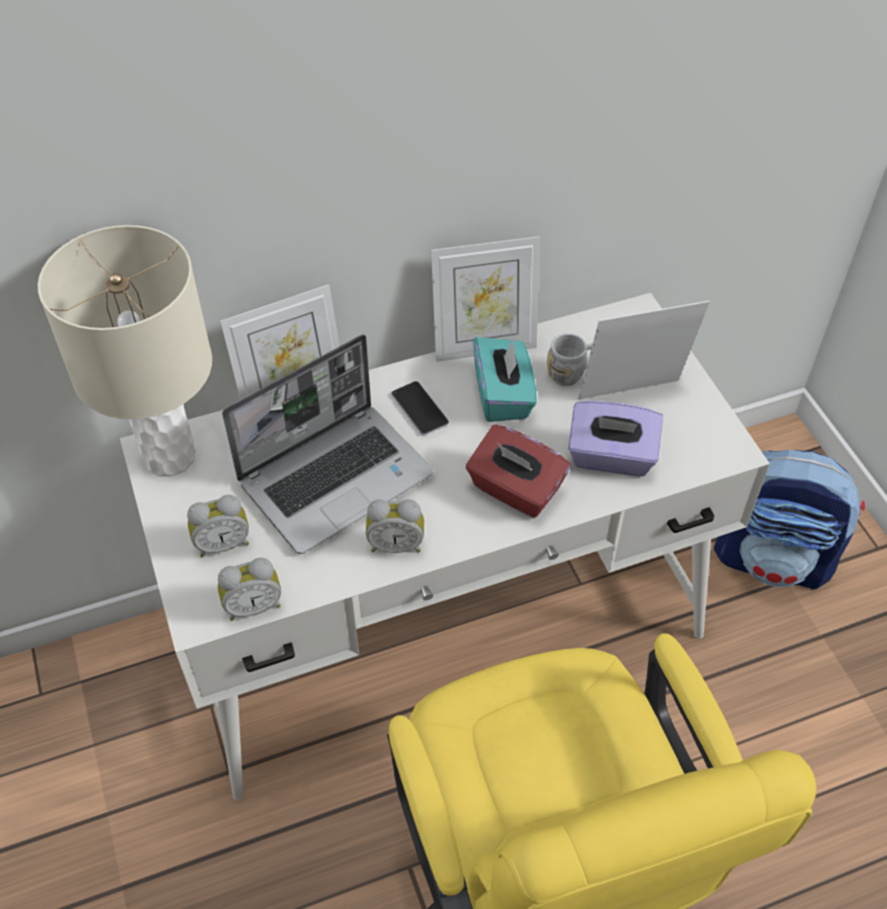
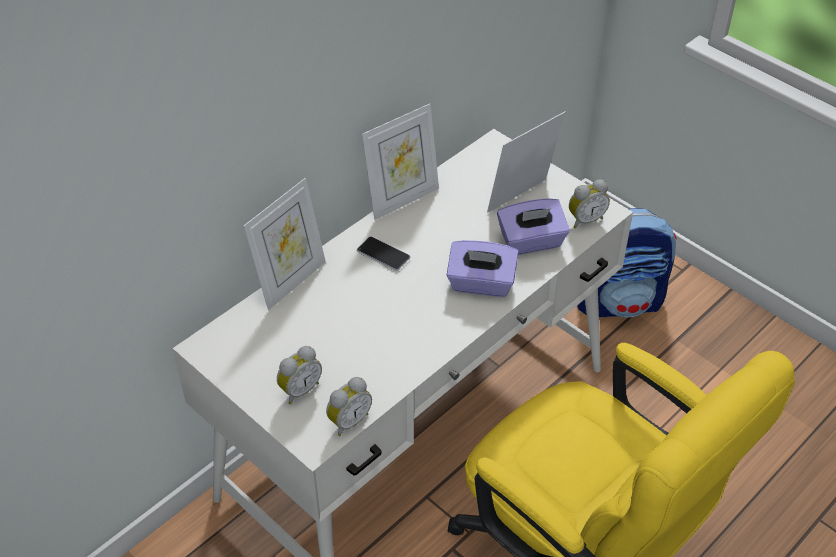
camera: 25 degrees left, 5 degrees down
(169, 456) = (219, 347): beige table lamp -> none
(337, 477) = (353, 318): laptop -> none
(396, 544) = (422, 346): alarm clock -> alarm clock (585, 219)
(503, 396) = (435, 227): turquoise tissue box -> none
(515, 490) = (481, 284): red tissue box -> purple tissue box
(574, 373) = (474, 197): grey mug -> none

